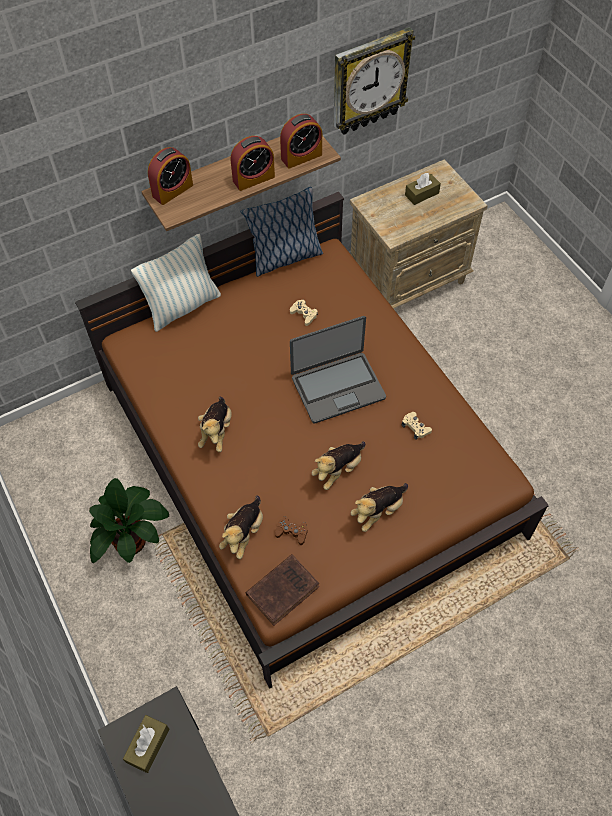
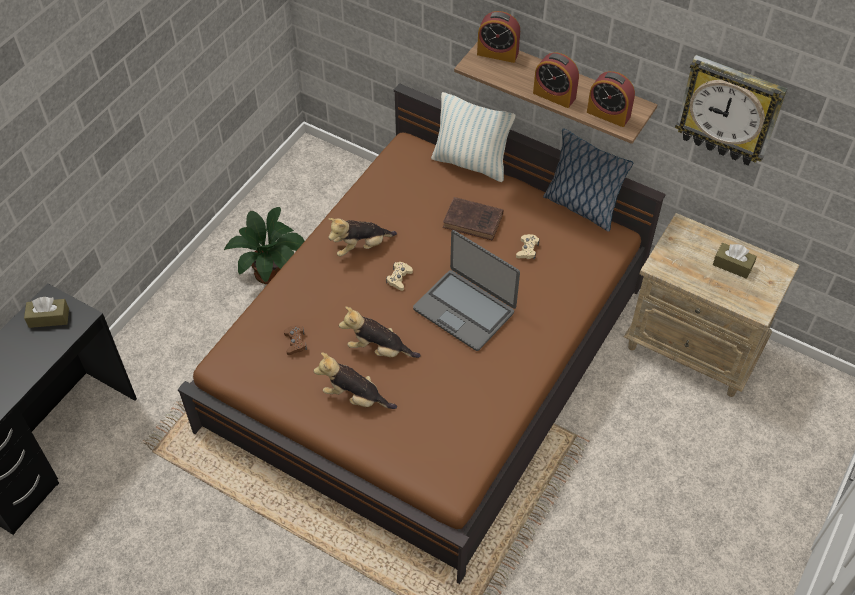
camera: 60 degrees right, 5 degrees down
(243, 533) = (275, 310): plush toy -> none
(284, 589) = (239, 361): brown book -> brown book (474, 221)
(415, 427) = (462, 389): beige game controller -> beige game controller (399, 278)

